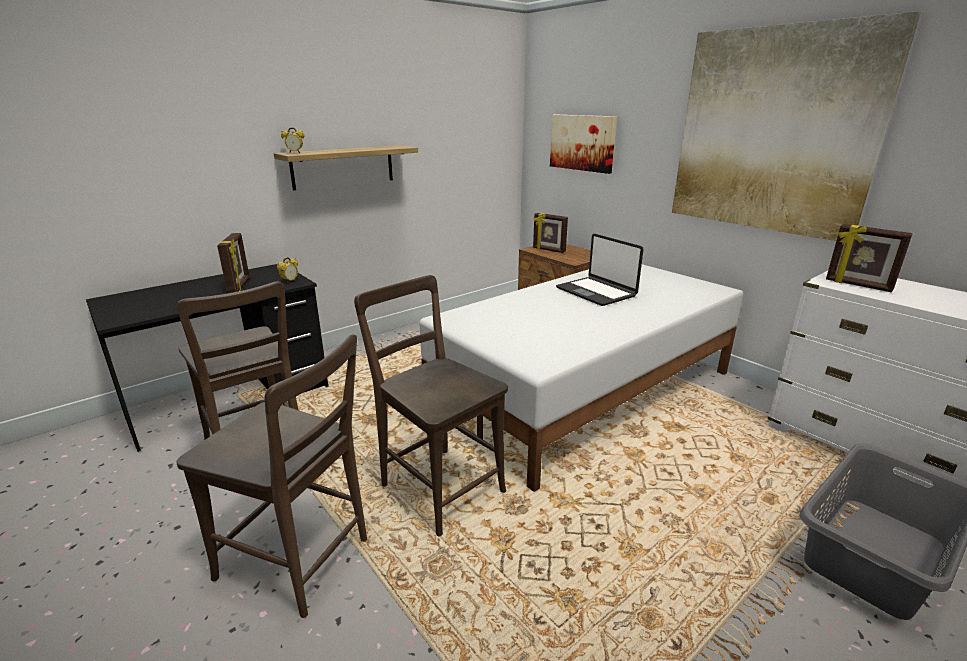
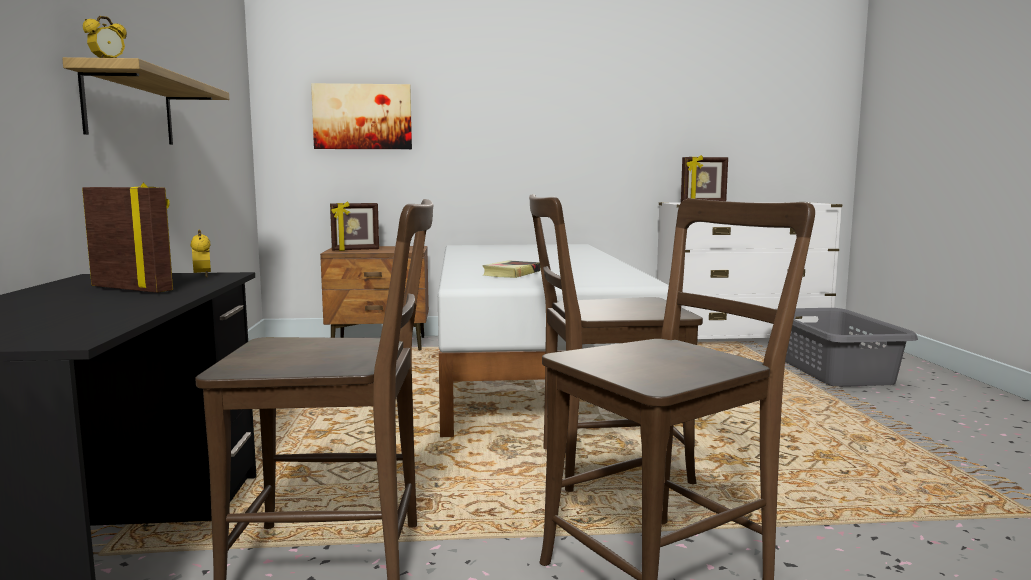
camera: 55 degrees left, 15 degrees down
(511, 316) = (511, 273): none -> book
(596, 292) = (510, 257): laptop -> none
(773, 132) = (584, 96): picture -> none

